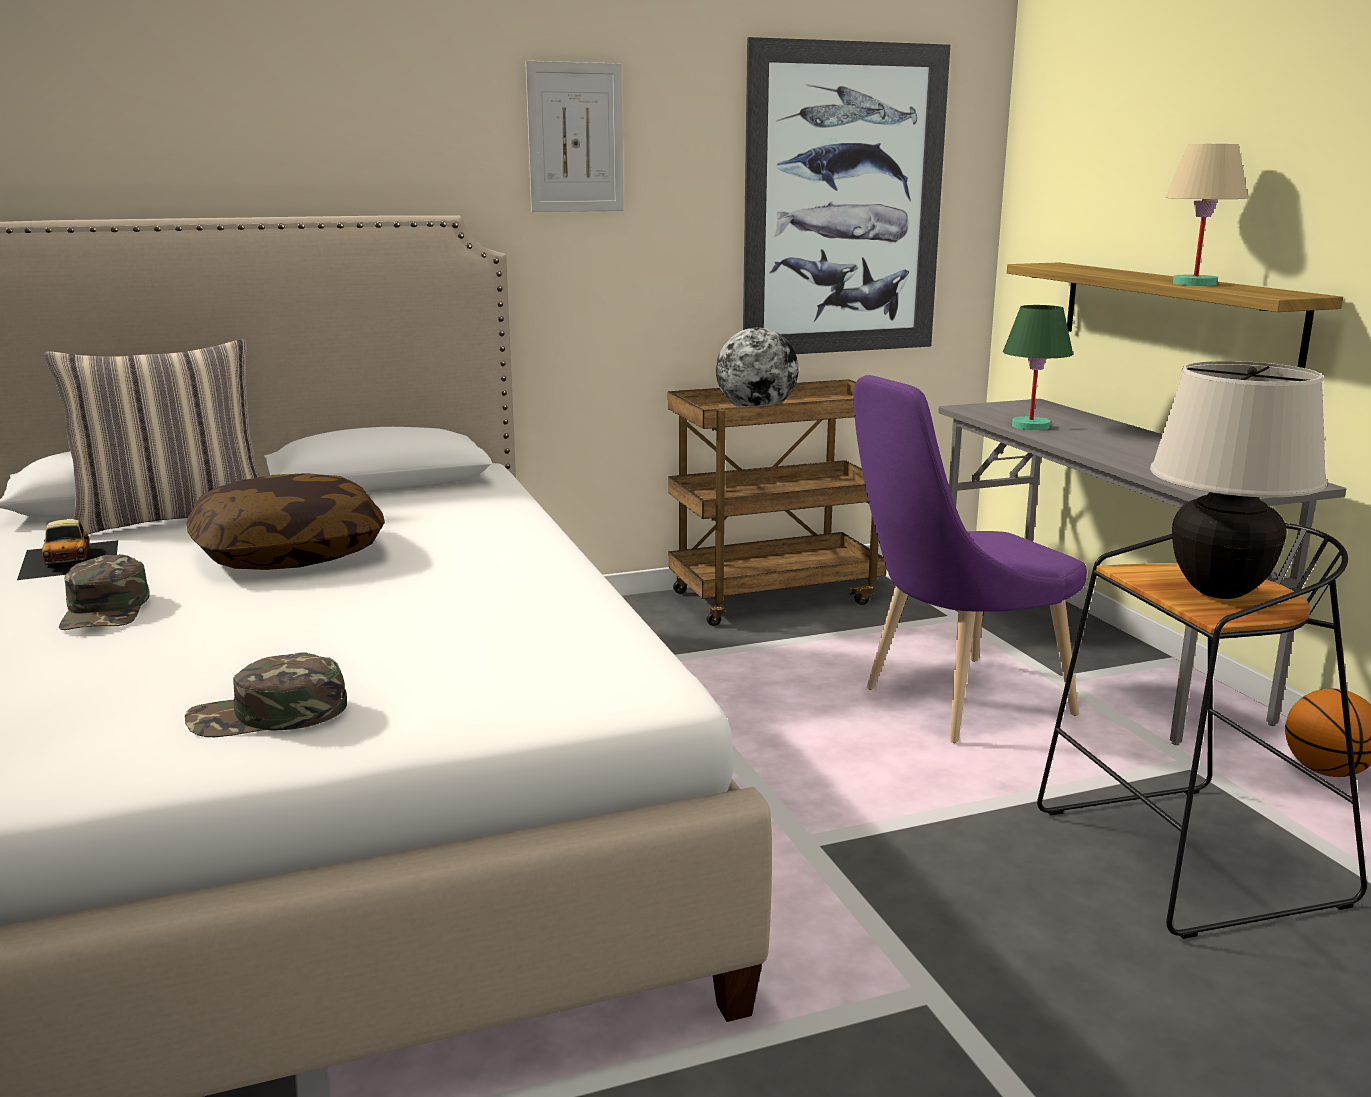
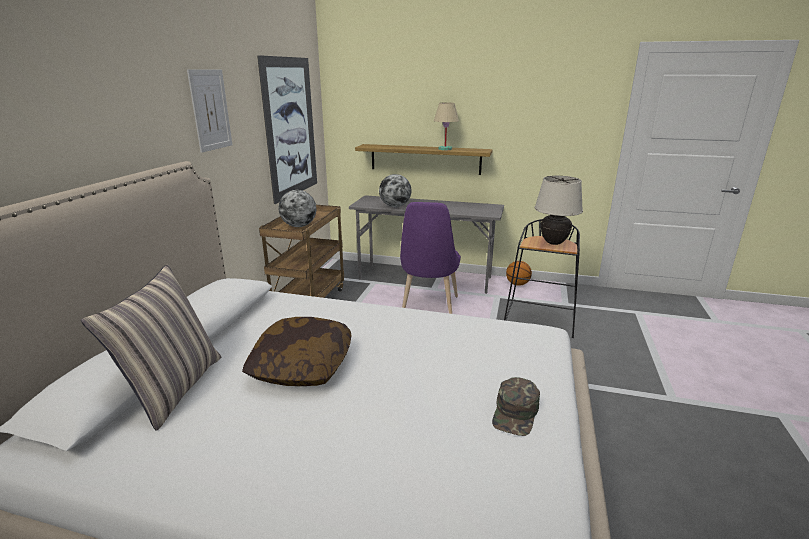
camera: 55 degrees left, 5 degrees up
(70, 559) = (204, 438): toy car -> none
(106, 610) = (328, 436): green cap -> none
(1031, 426) = (395, 206): green table lamp -> globe

